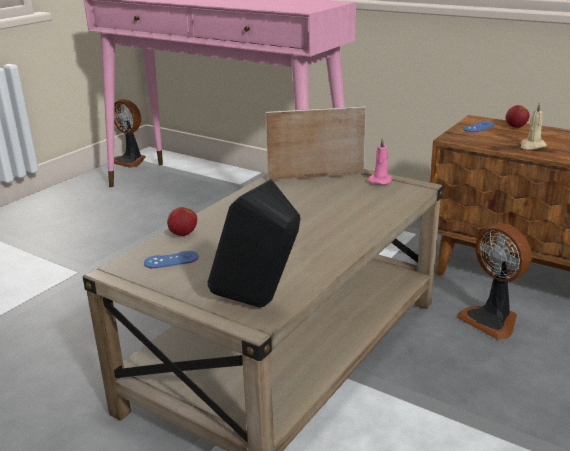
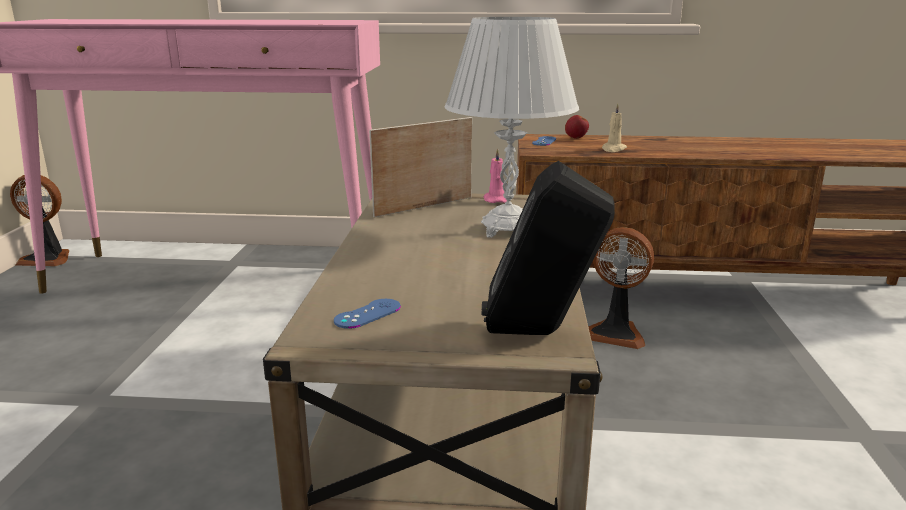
camera: 30 degrees left, 5 degrees down
(183, 234) = (344, 285): apple -> none
(353, 210) = (507, 229): none -> white table lamp

